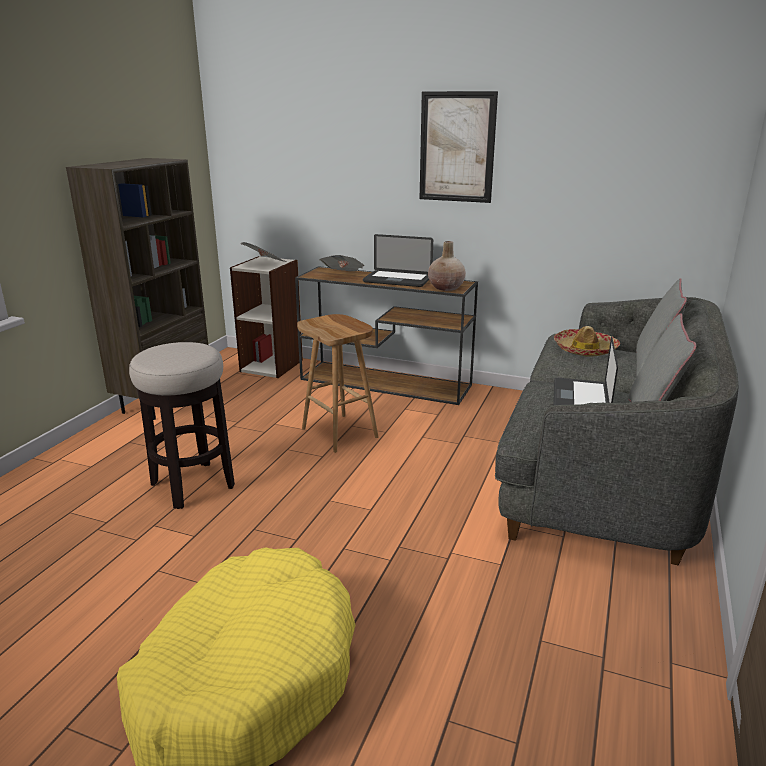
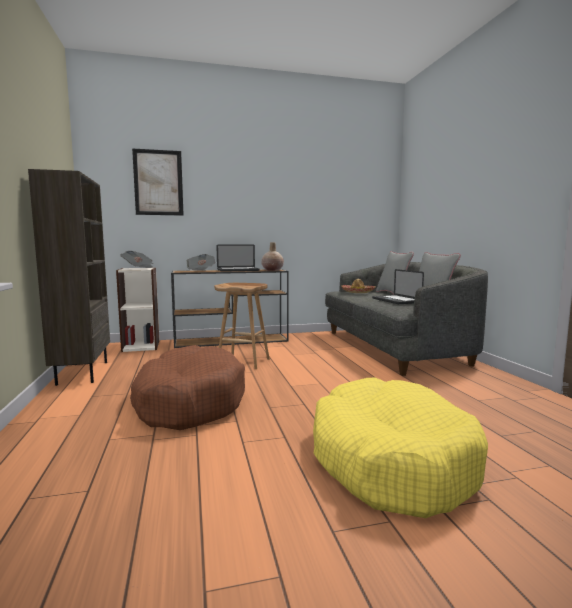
camera: 35 degrees left, 15 degrees down
(193, 485) = (189, 402): stool -> brown dog bed
(457, 147) = (262, 193): picture -> picture (158, 183)

